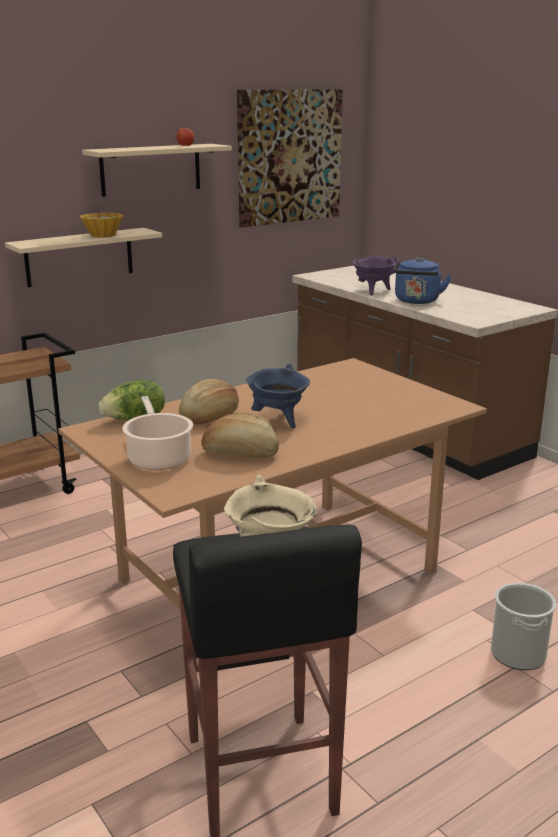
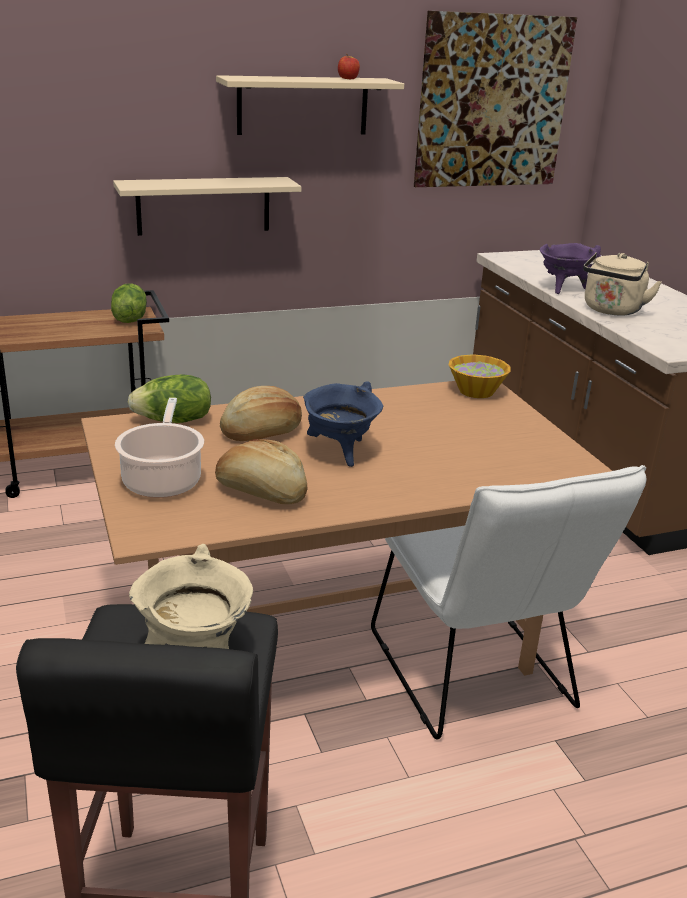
camera: 15 degrees right, 5 degrees up
(33, 357) = (129, 319): none -> lettuce
(103, 235) = (229, 182): bowl -> bowl (476, 391)
(398, 582) = (476, 678): none -> white chair
(417, 301) = (611, 311): blue kettle -> beige kettle
(518, 654) = (586, 821): bucket -> none

